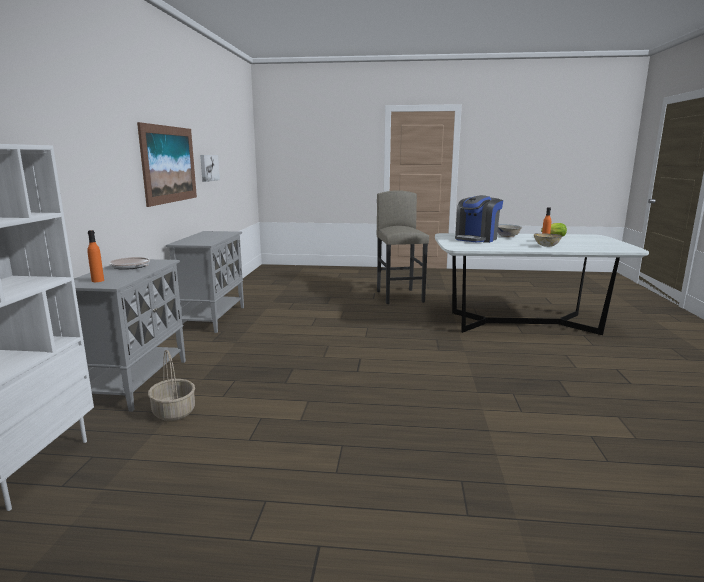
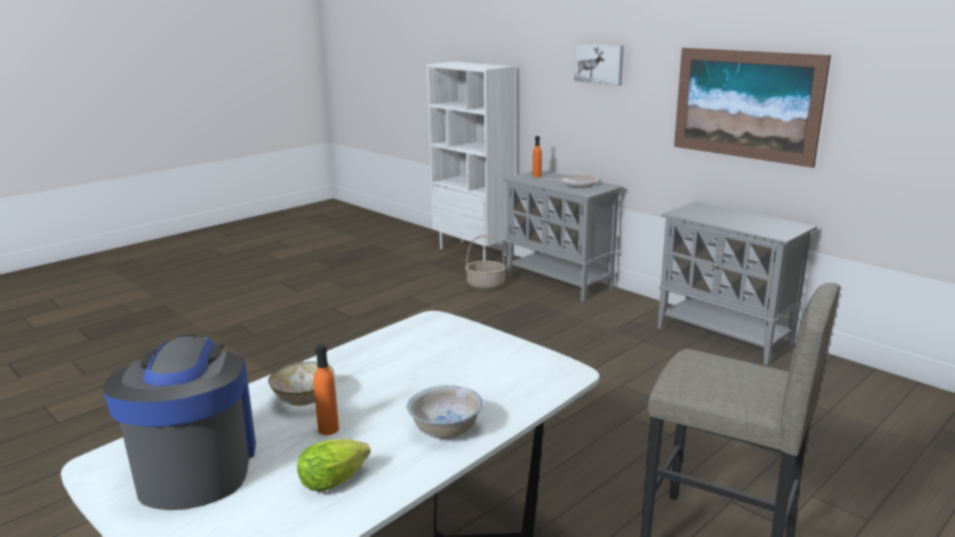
camera: 130 degrees right, 5 degrees up
(208, 168) = (897, 129): picture -> picture (600, 63)
(476, 239) = (472, 374): coffee machine -> coffee machine (196, 466)

